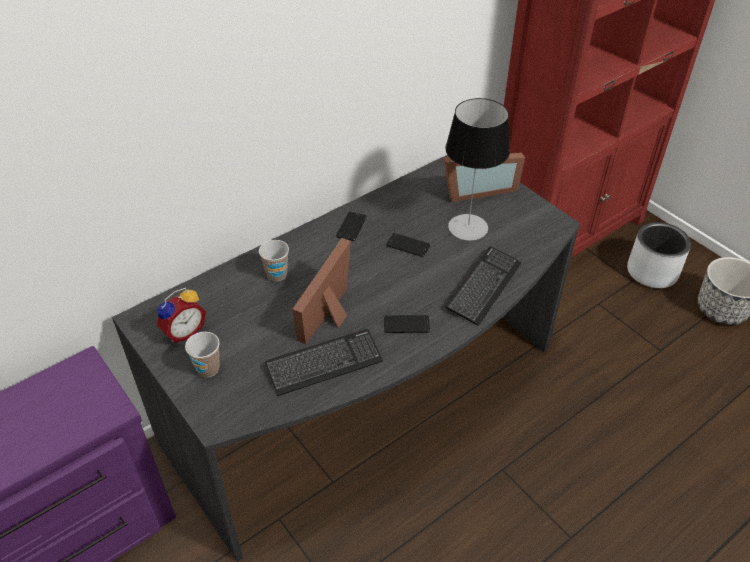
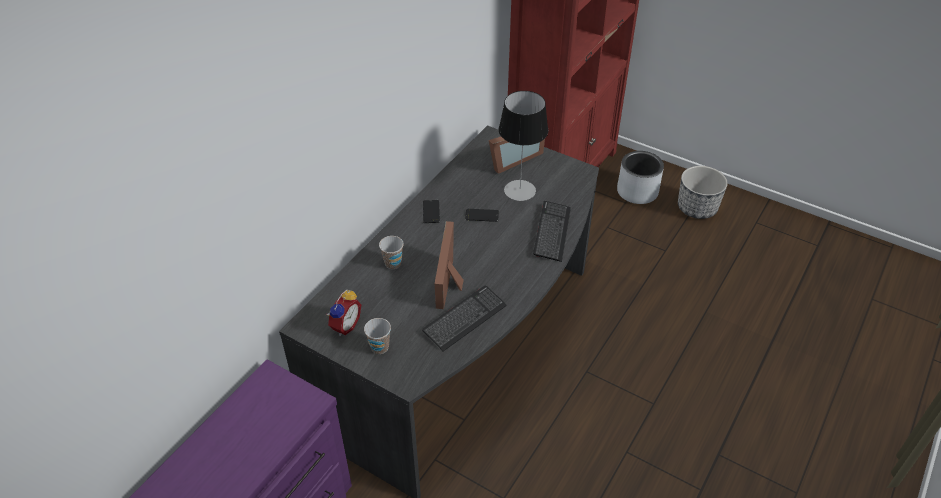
camera: 20 degrees left, 0 degrees up
(406, 325) = (510, 275): phone -> none

